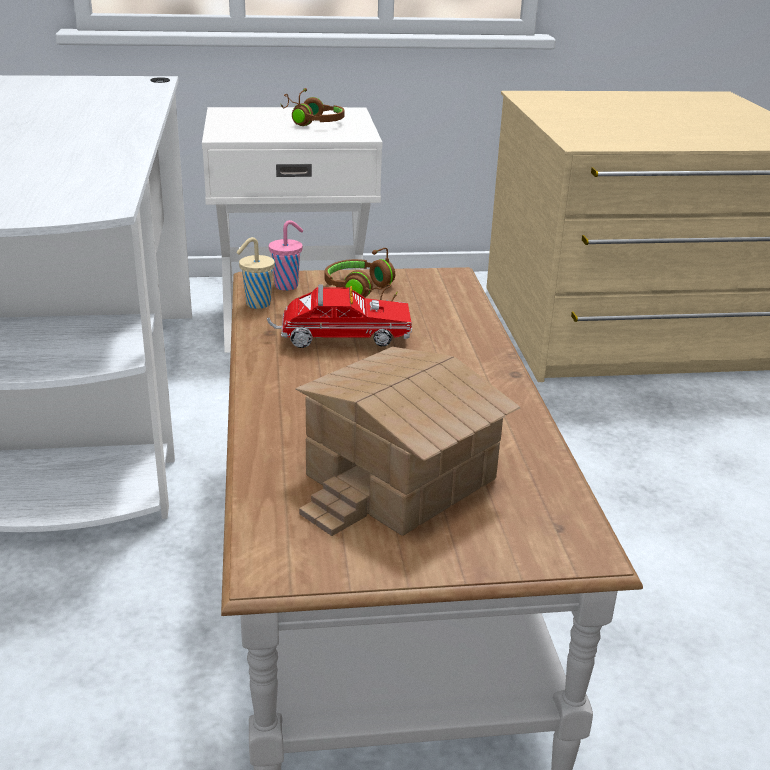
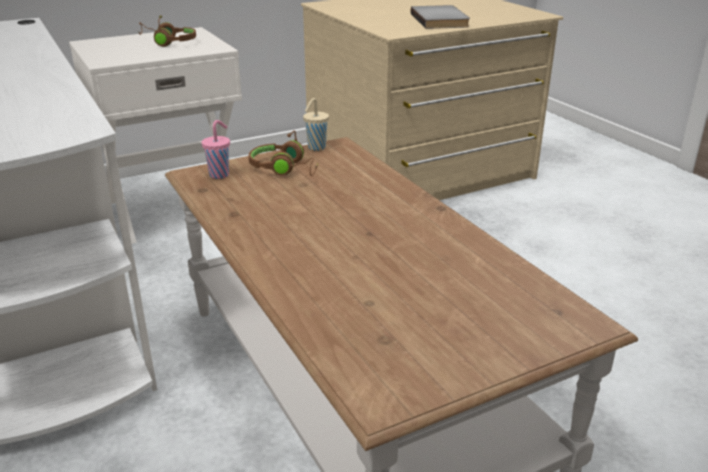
camera: 20 degrees left, 0 degrees up
(256, 304) = (206, 194): beige cup -> beige cup (316, 148)
(338, 339) = (292, 208): toy truck -> none
(398, 475) = (419, 302): toy house -> none
(662, 134) = (441, 20): none -> grey book

